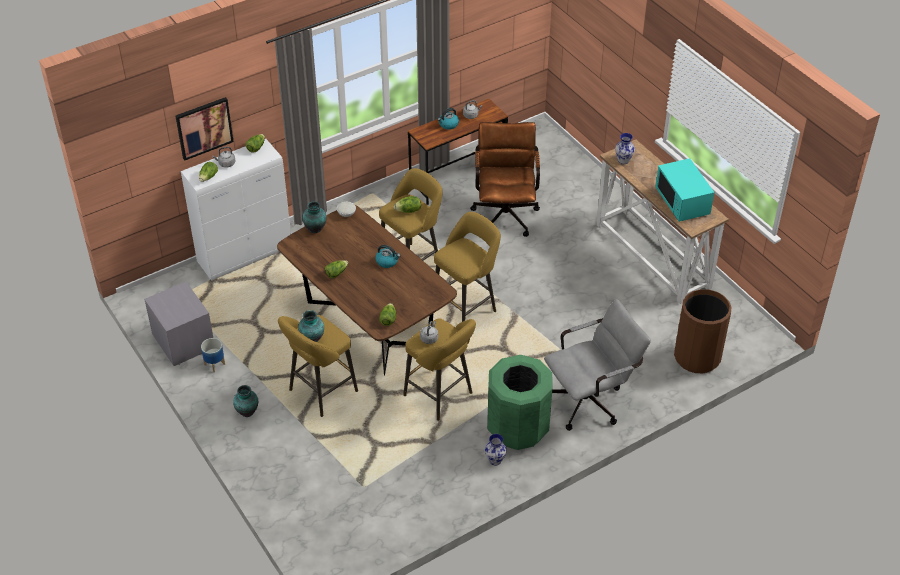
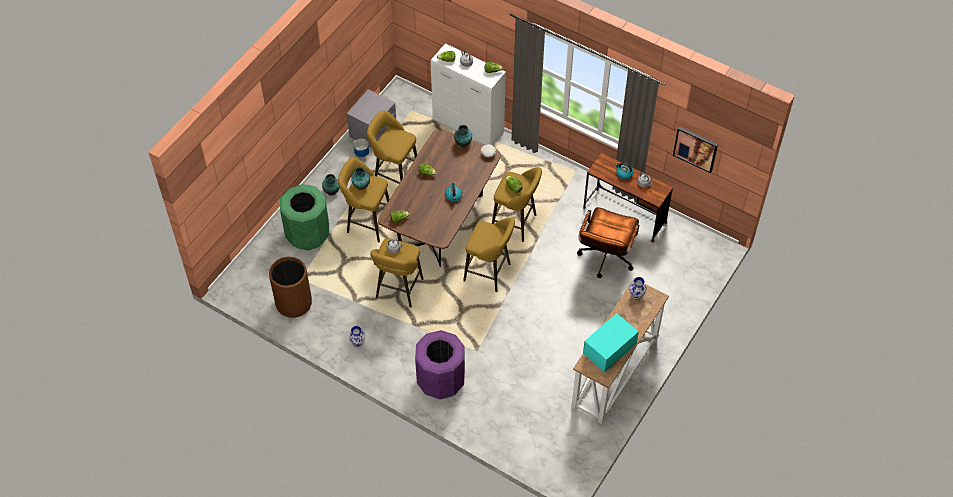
camera: 65 degrees right, 10 degrees up
(204, 127) = (466, 31): picture -> picture (695, 149)
(269, 344) = (394, 177): none -> yellow stool
(505, 212) = (605, 259): brown office chair -> brown office chair turned 135 degrees clockwise
(517, 428) = (392, 346): green trash can -> green trash can (307, 234)
(591, 400) = (441, 381): grey office chair -> purple trash can
(697, 357) = (520, 436): brown trash can -> brown trash can (293, 303)

